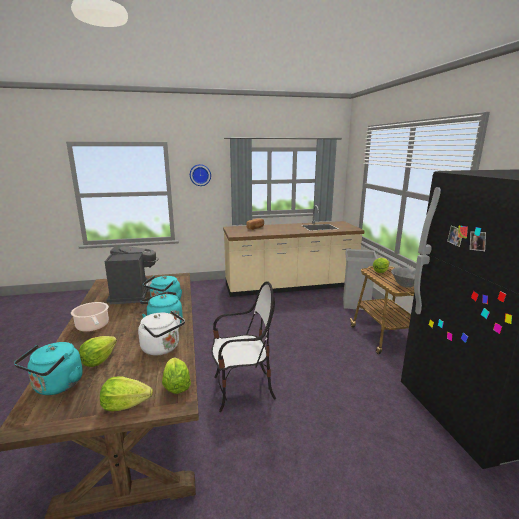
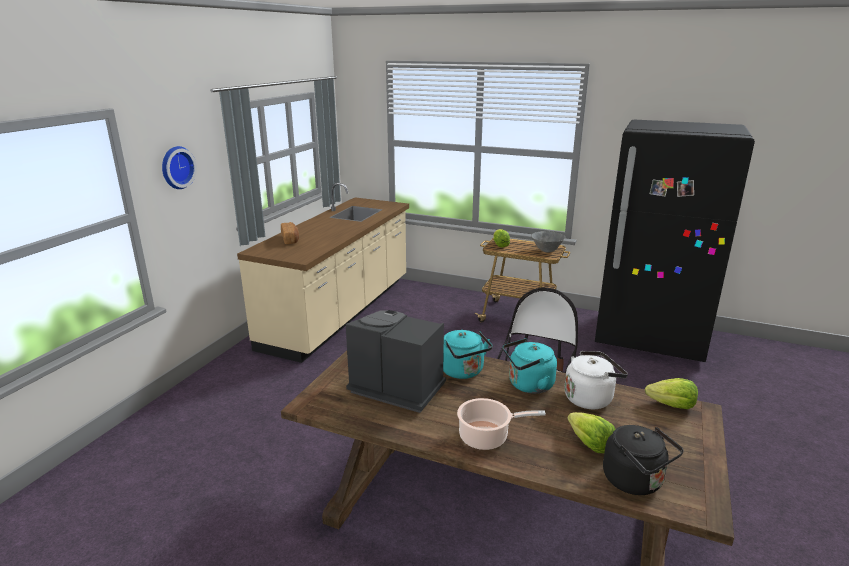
camera: 55 degrees left, 5 degrees up
(56, 386) = (636, 481): turquoise kettle -> black kettle
(125, 405) = (693, 440): lettuce -> none
(356, 303) = (438, 298): grey trash can -> none

